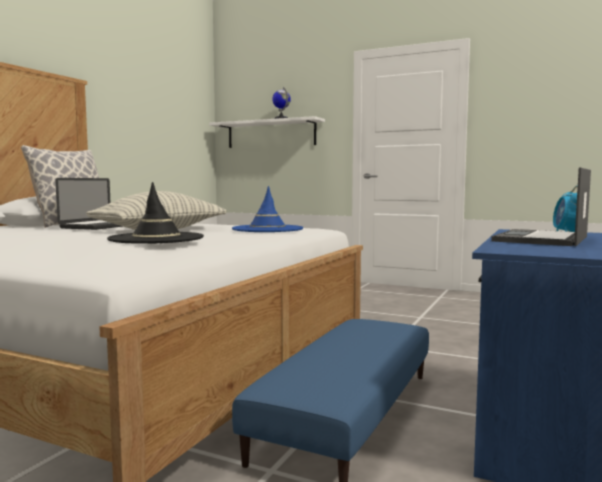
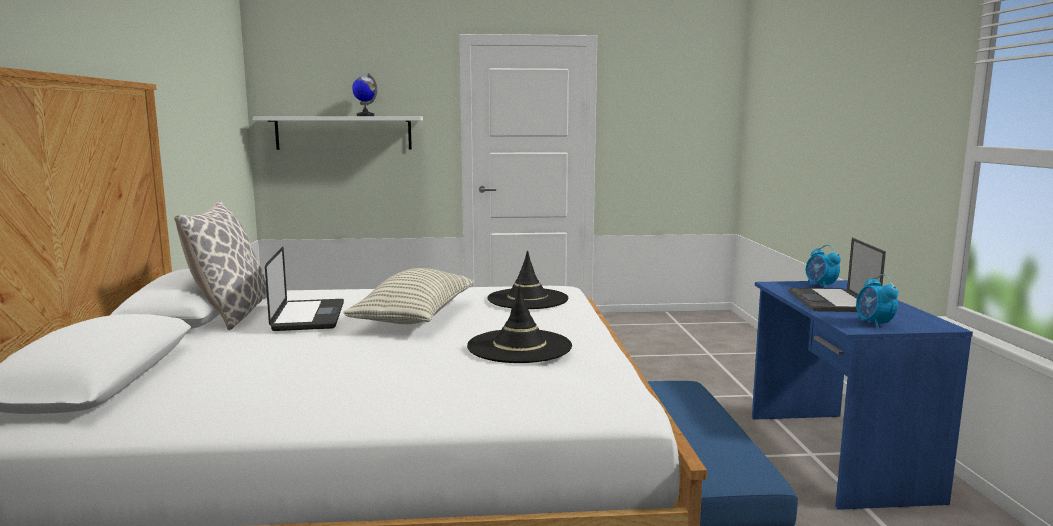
camera: 30 degrees left, 5 degrees up
(267, 229) = (527, 299): blue hat -> black hat
(535, 250) = (874, 324): none -> alarm clock

